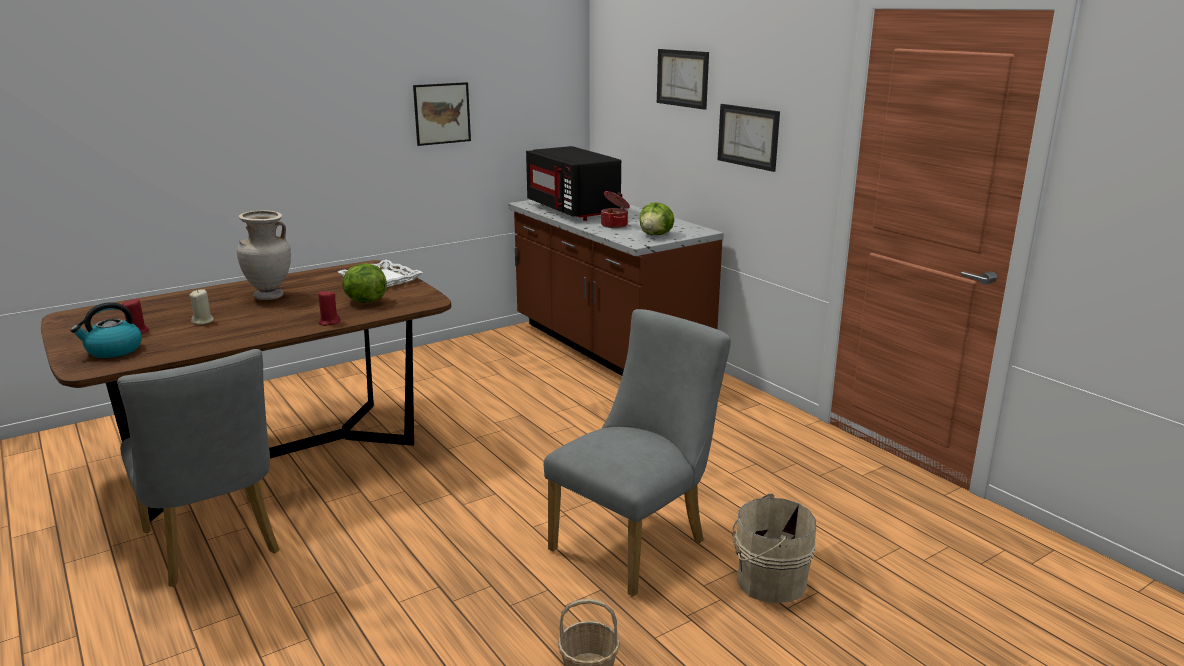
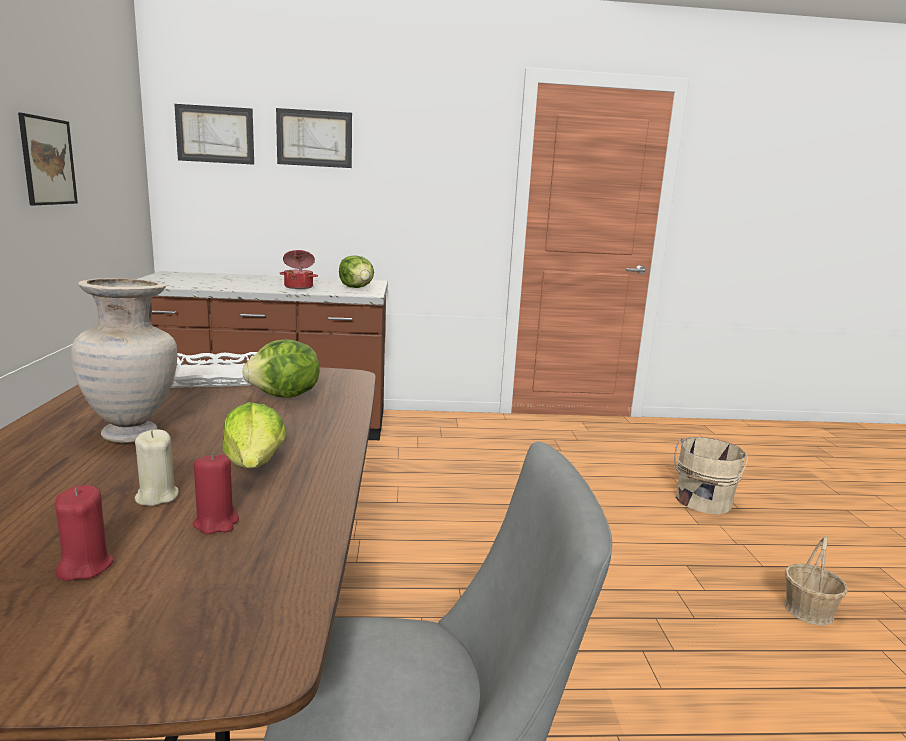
camera: 60 degrees left, 5 degrees down
(113, 350) = (170, 609): kettle -> none
(253, 324) = (255, 464): none -> lettuce
(329, 322) = (335, 424): red candle -> red candle (216, 523)
(573, 210) = (214, 283): black microwave -> none
(636, 542) = (623, 527): grey chair -> none
(748, 136) = (408, 190): picture -> picture (215, 134)

